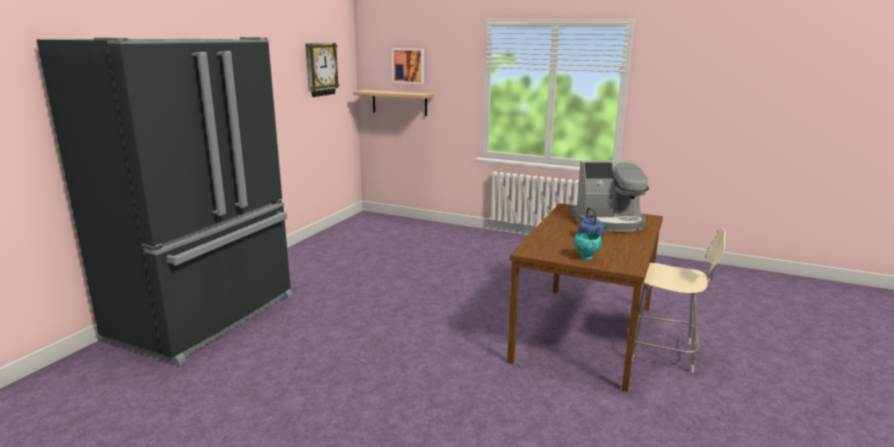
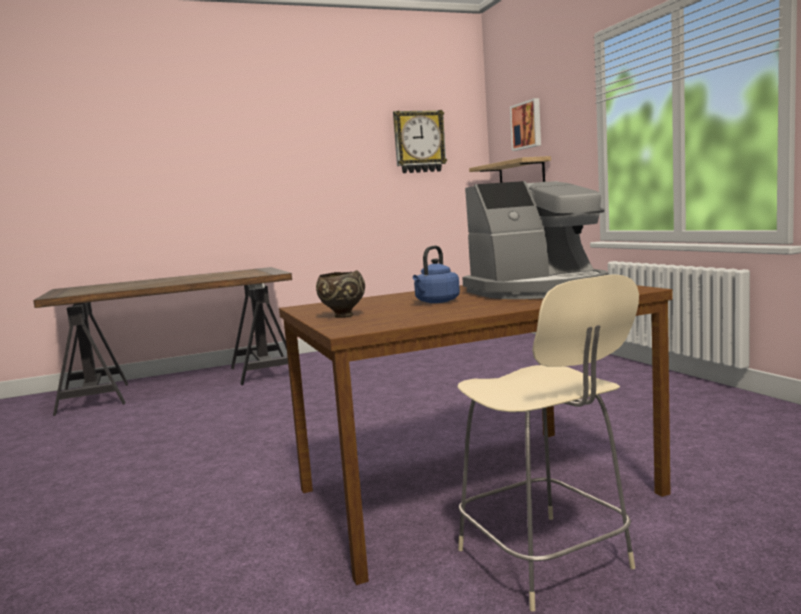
camera: 45 degrees right, 10 degrees down
(208, 318) = (183, 384): black fridge -> brown desk
(586, 258) = (342, 316): turquoise bowl -> brown bowl
(609, 222) = (538, 290): coffee machine -> coffee machine turned 60 degrees counterclockwise

